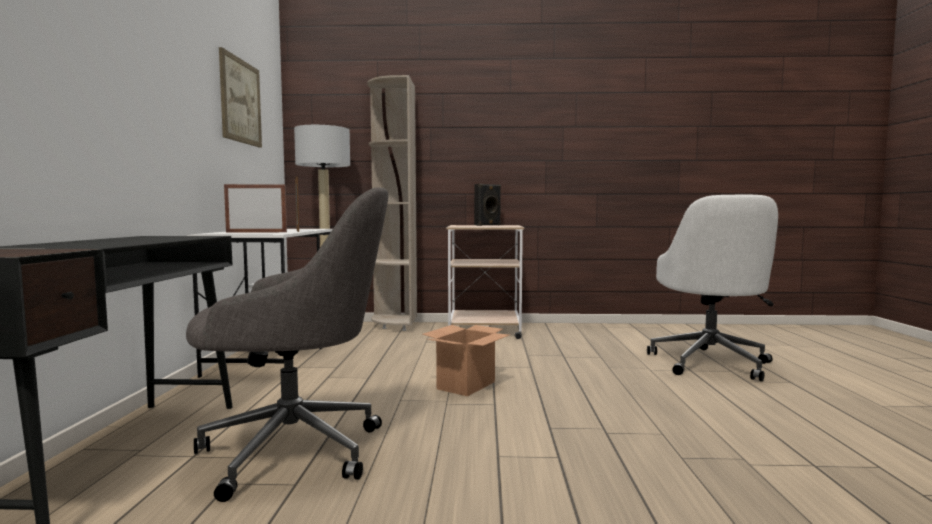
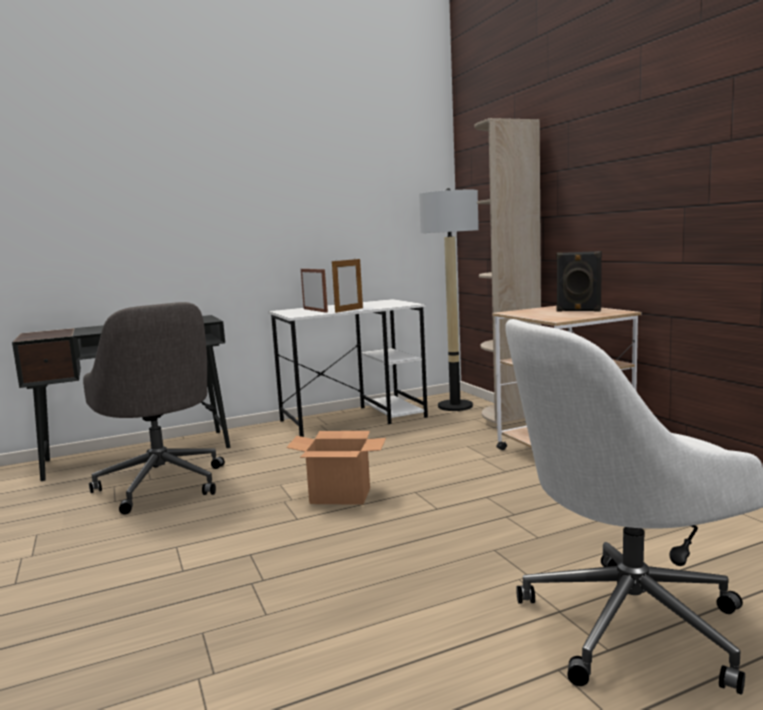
camera: 65 degrees right, 5 degrees up
(240, 101) = (360, 183): picture -> none

